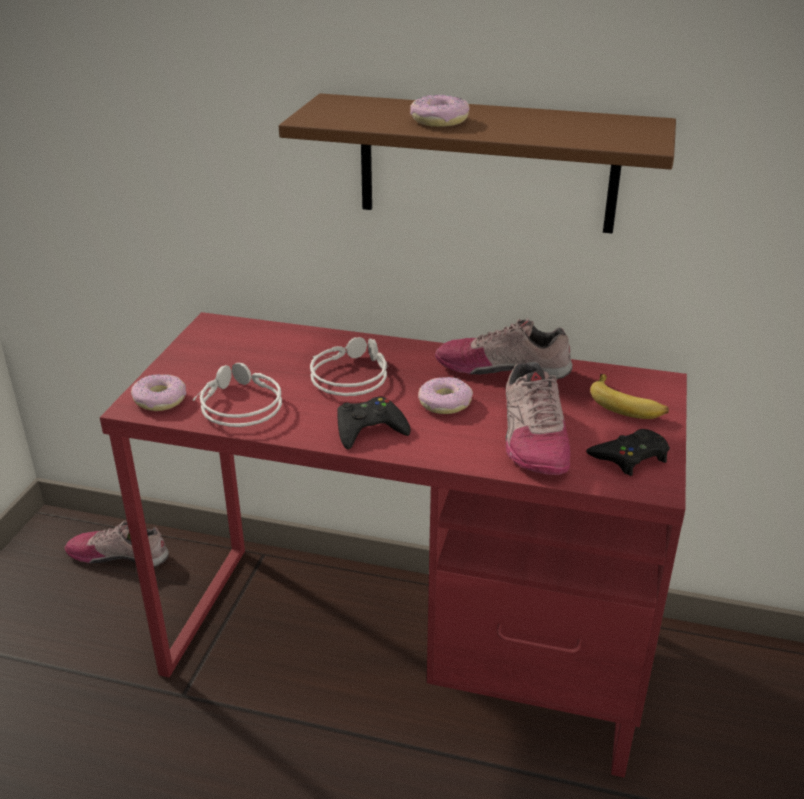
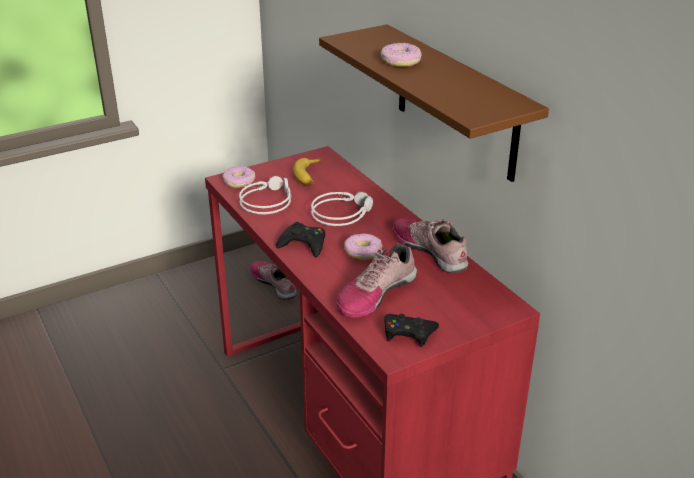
camera: 45 degrees right, 0 degrees up
(627, 405) = (462, 308): banana -> banana (308, 176)

